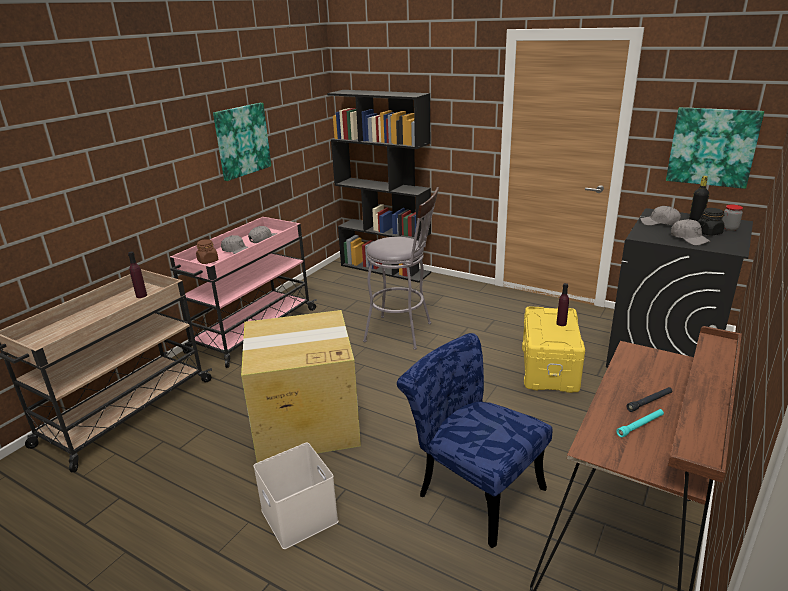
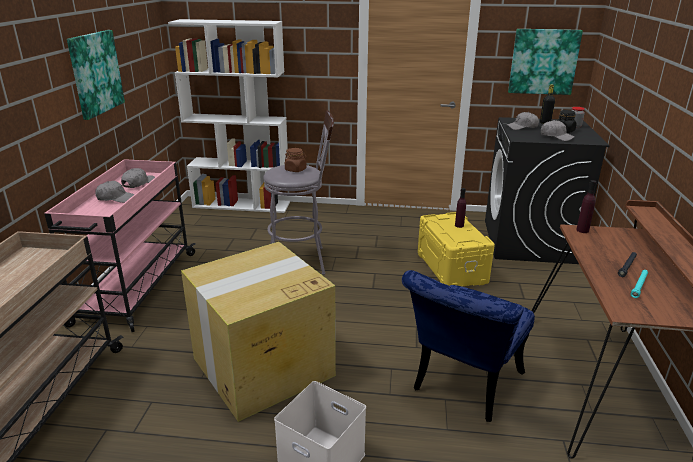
camera: 25 degrees left, 0 degrees up
(141, 295) = (34, 262): purple bottle -> purple bottle (582, 230)
(208, 261) = (89, 213): brown jar -> brown jar (295, 170)
(386, 269) = (242, 204): black bookcase -> white bookcase
(472, 488) = (462, 386): blue chair -> blue chair turned 75 degrees counterclockwise

